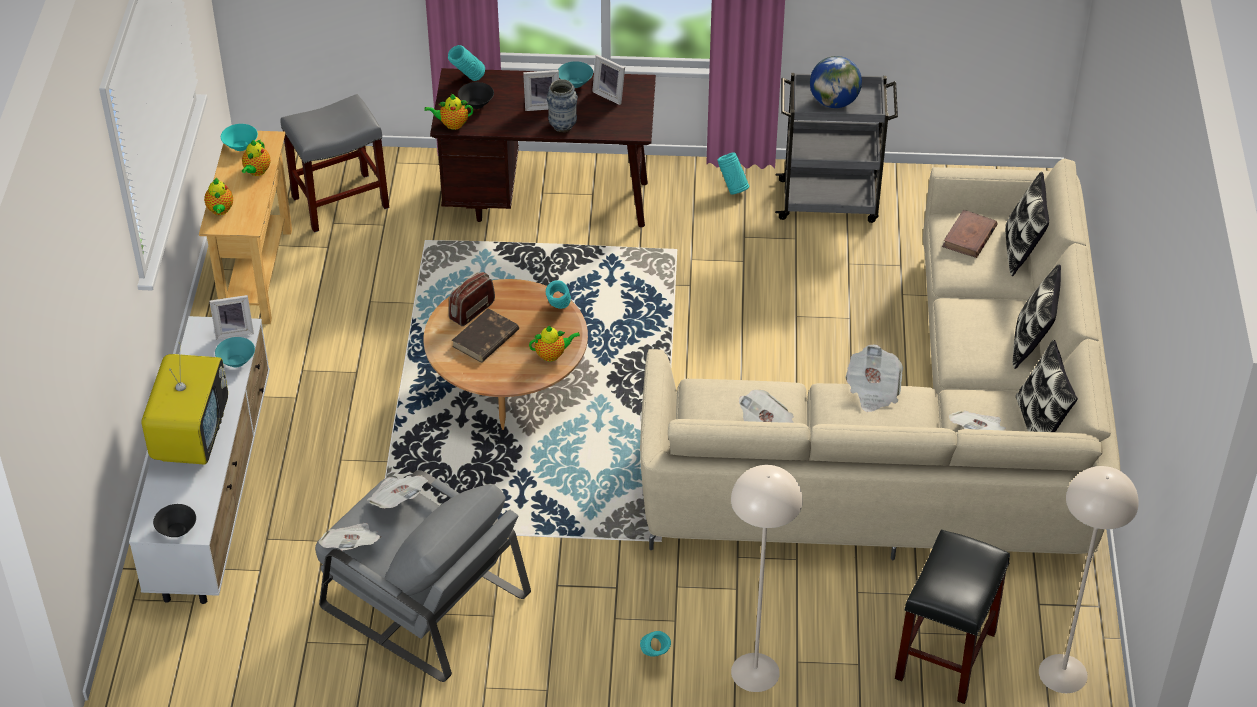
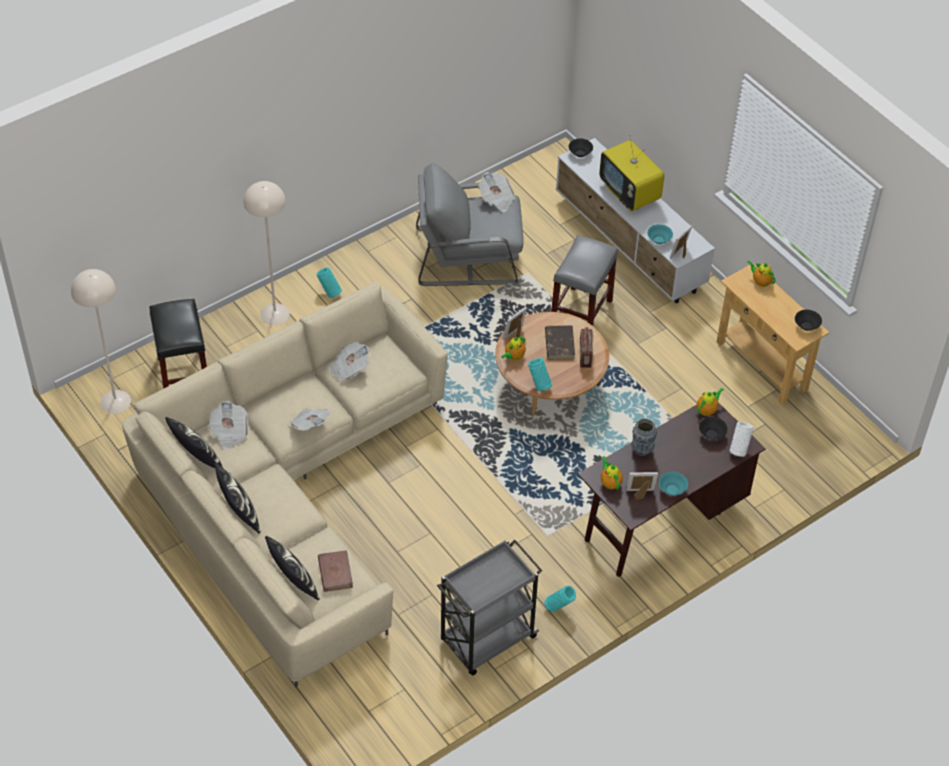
camera: 140 degrees right, 5 degrees up
(241, 145) = (806, 326): turquoise bowl -> black bowl
(256, 172) = (775, 315): teapot -> teapot (610, 482)
(341, 202) = (779, 440): grey stool -> grey stool (581, 313)
(398, 501) = (500, 230): newspaper -> none
(467, 79) = (739, 449): turquoise vase -> white vase
(542, 105) = (672, 458): picture frame -> picture frame (516, 334)
(834, 102) = (491, 575): globe -> none

